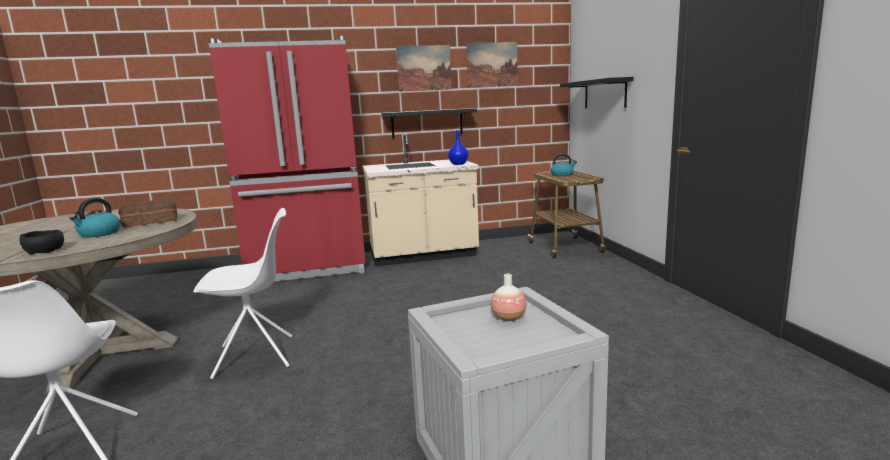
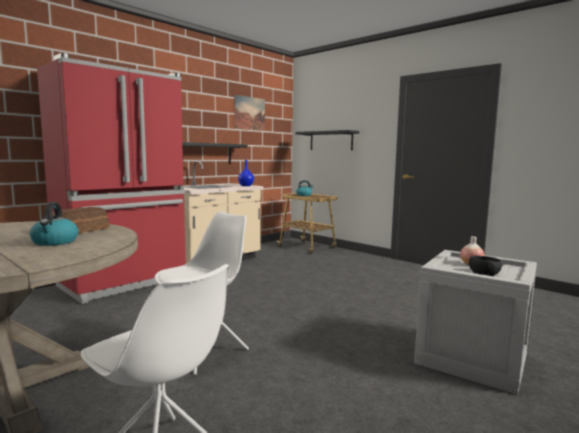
camera: 35 degrees left, 5 degrees down
(46, 251) = (51, 258): black bowl -> black bowl (483, 273)
(424, 68) = (206, 109): picture -> none

